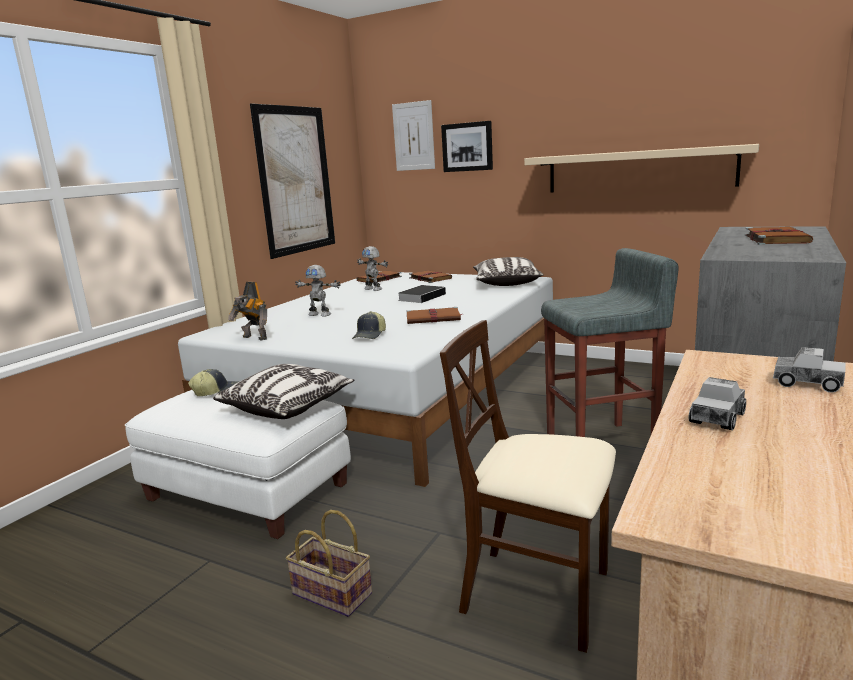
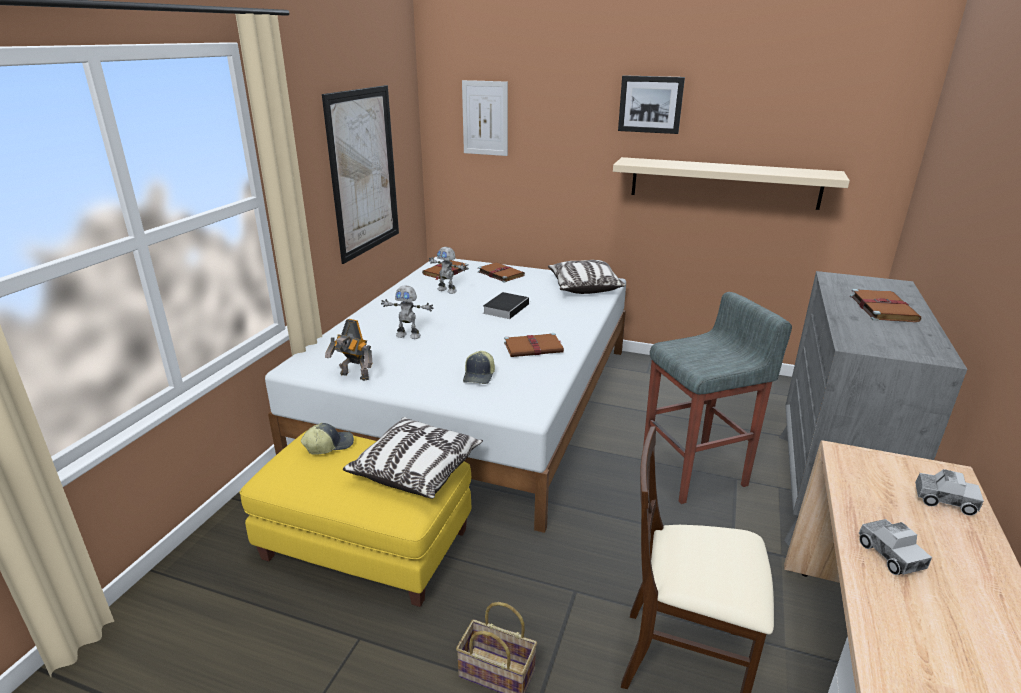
camera: 10 degrees left, 10 degrees up
(248, 492) = (367, 544): white ottoman -> yellow ottoman
(467, 147) = (545, 137): picture -> picture (650, 104)
(717, 417) = (890, 555): toy truck -> toy truck turned 45 degrees counterclockwise

